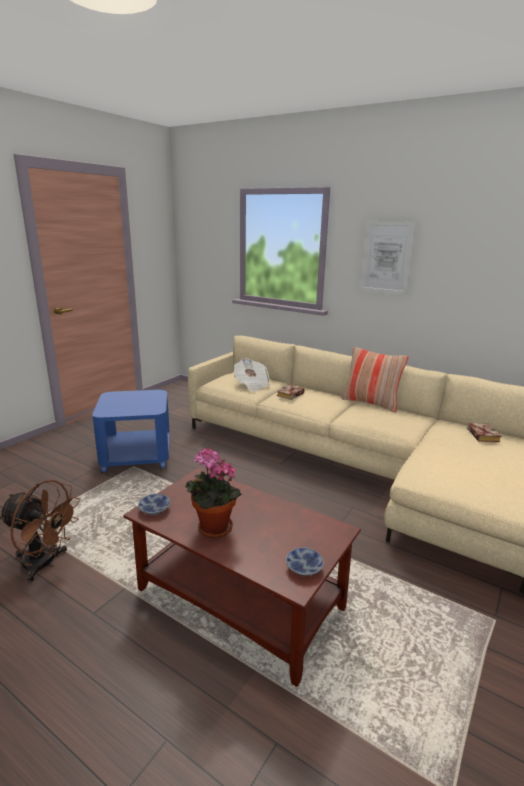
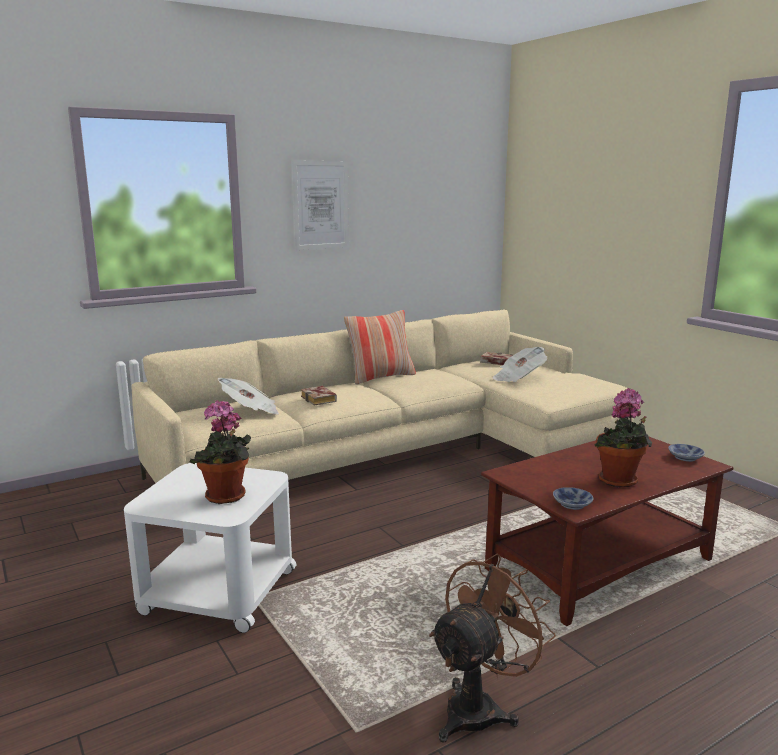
camera: 65 degrees left, 5 degrees down
(124, 407) = (226, 498): none -> potted plant
(136, 456) = (217, 591): blue side table -> white side table
(454, 453) = (518, 378): none -> newspaper

